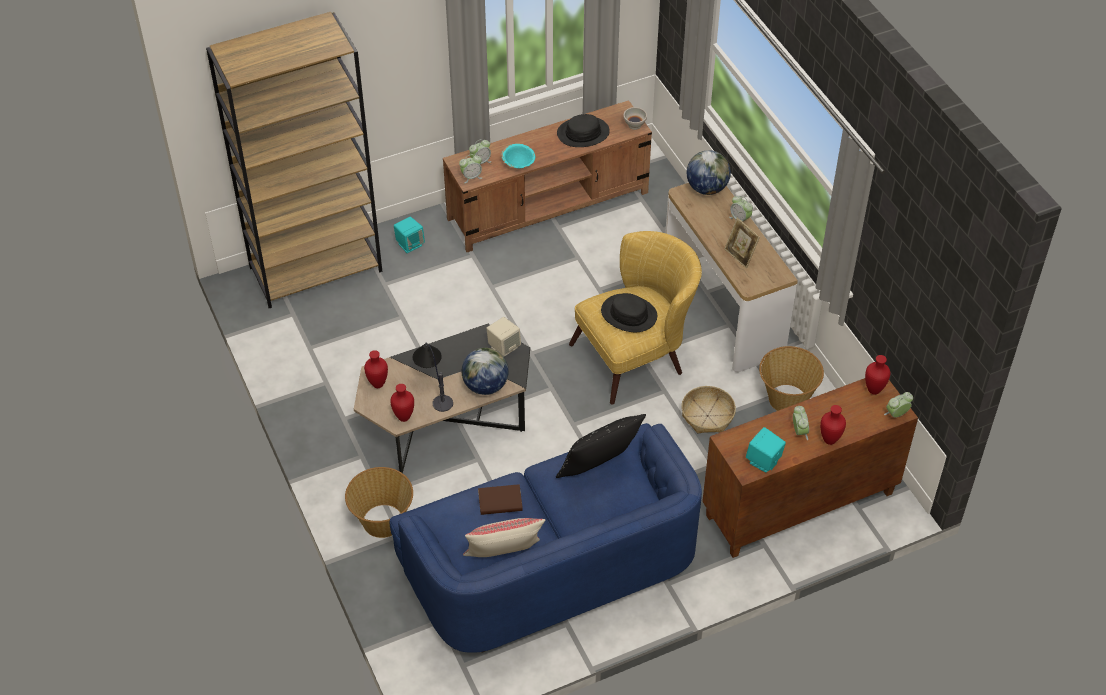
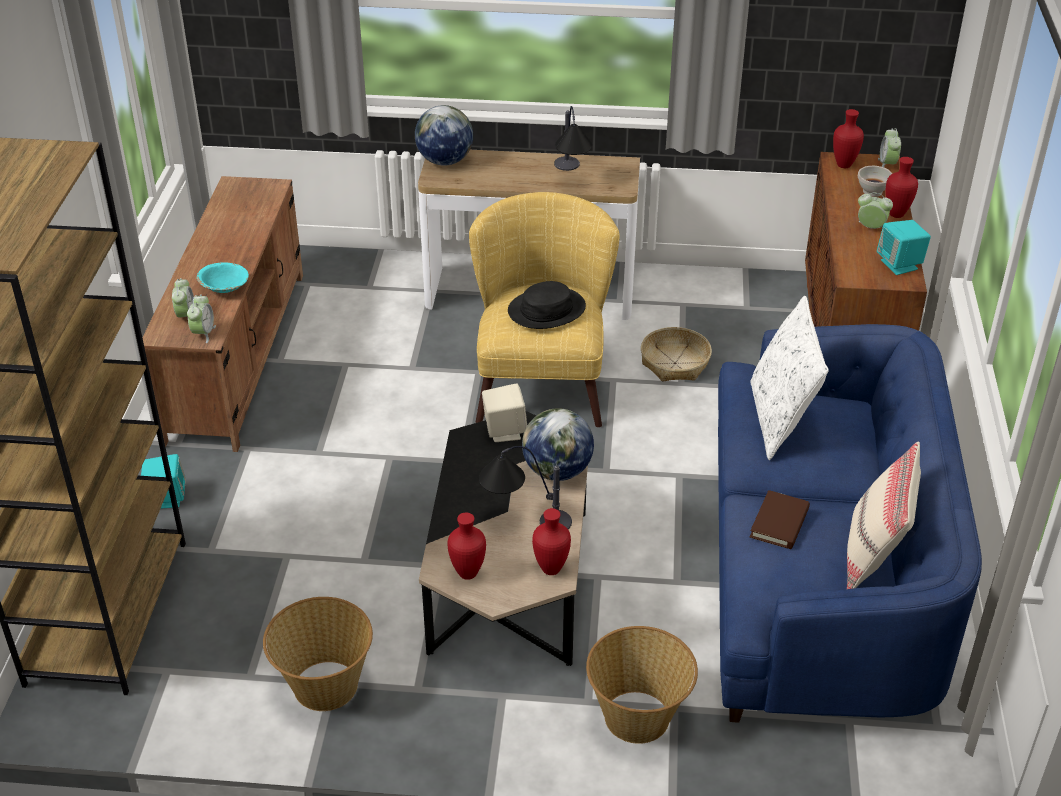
camera: 60 degrees left, 10 degrees down
(583, 133) = (235, 224): black hat -> none
(599, 470) = (781, 420): black pillow -> white pillow
(635, 125) = (267, 186): white bowl -> white bowl (872, 191)
(740, 219) = (515, 158): alarm clock -> none
(740, 256) = (570, 177): picture frame -> table lamp
(786, 399) = (694, 301): basket -> basket (324, 686)

